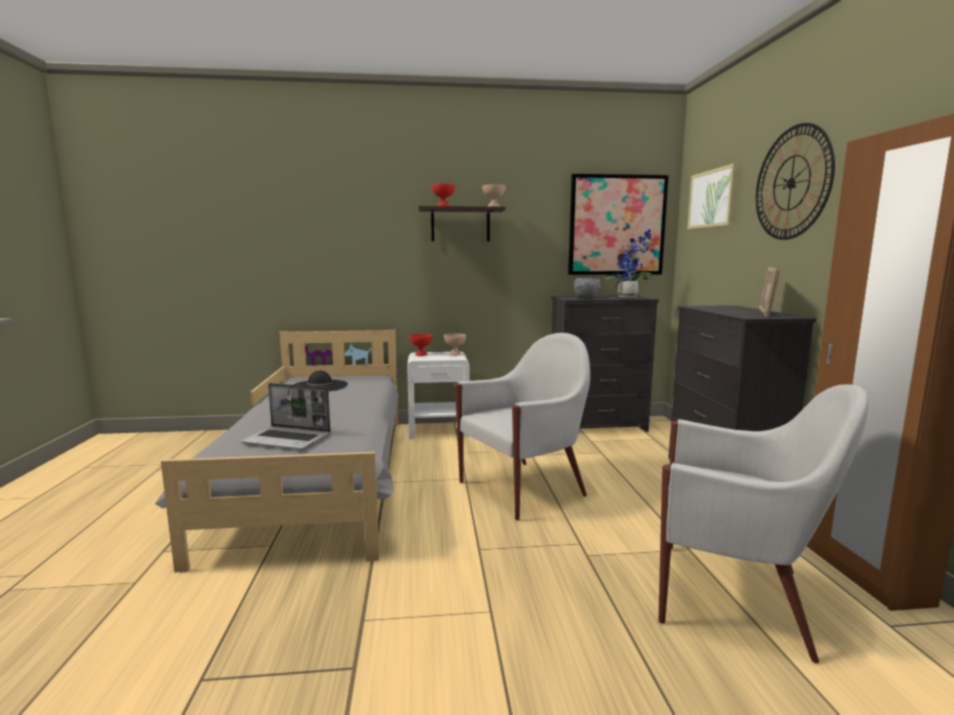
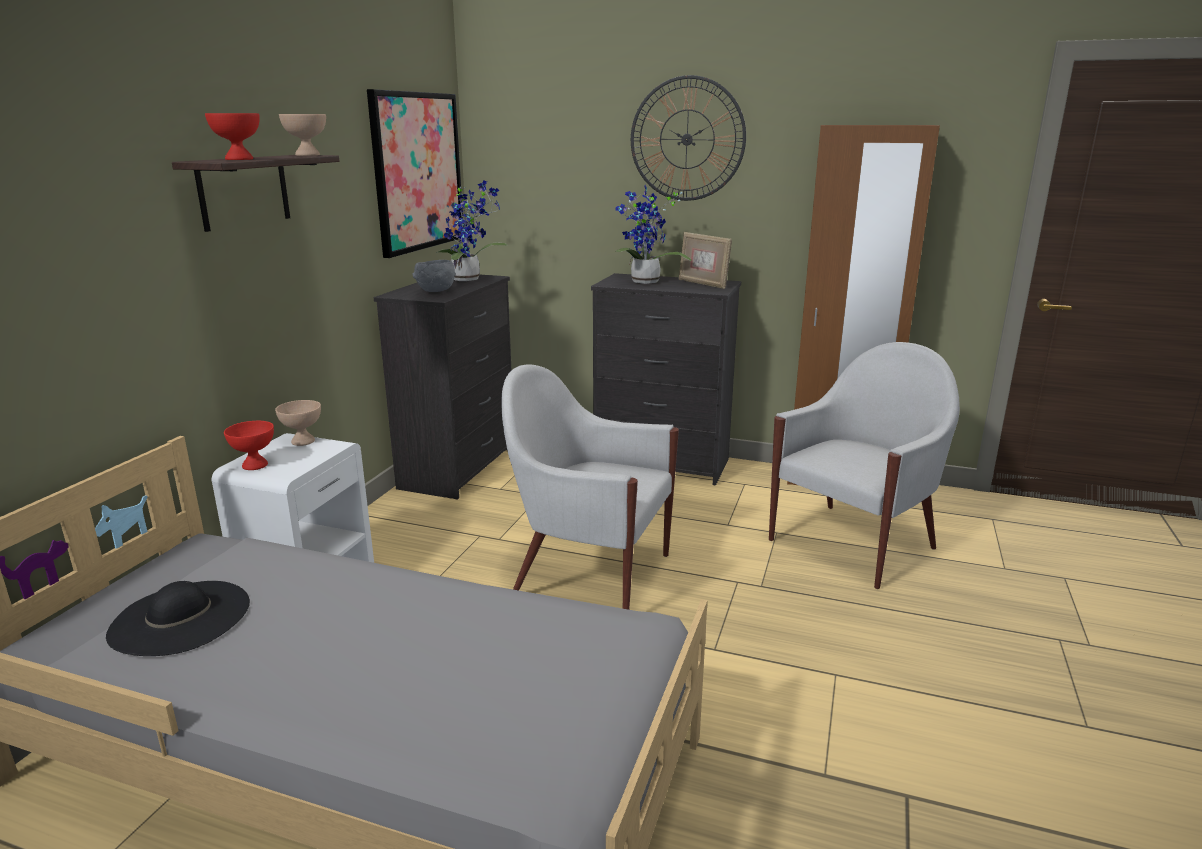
camera: 65 degrees left, 10 degrees up
(288, 439) = (522, 687): laptop -> none
(524, 488) = (589, 574): white armchair -> white armchair turned 60 degrees counterclockwise
(712, 199) = (544, 138): picture -> none
(724, 309) = (644, 282): none -> potted plant

